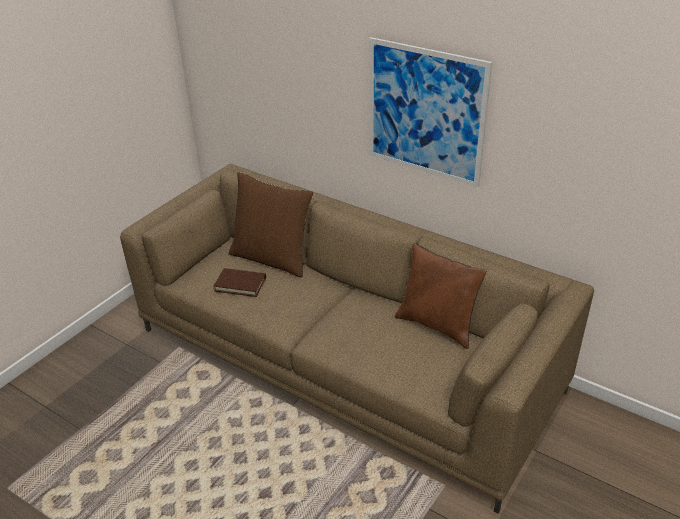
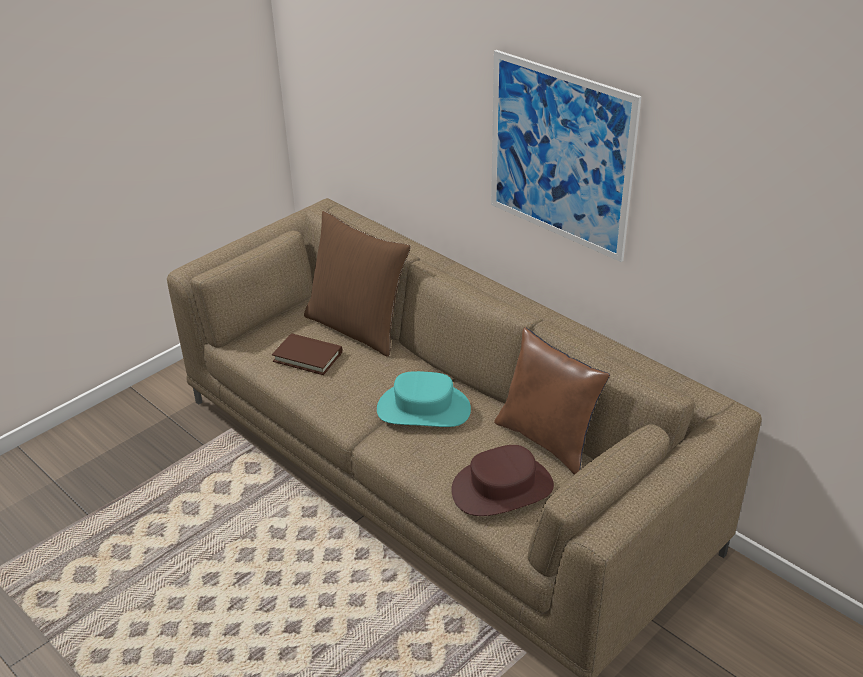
camera: 10 degrees right, 0 degrees up
(339, 313) = (423, 409): none -> turquoise hat
(415, 365) = (502, 489): none -> brown hat

